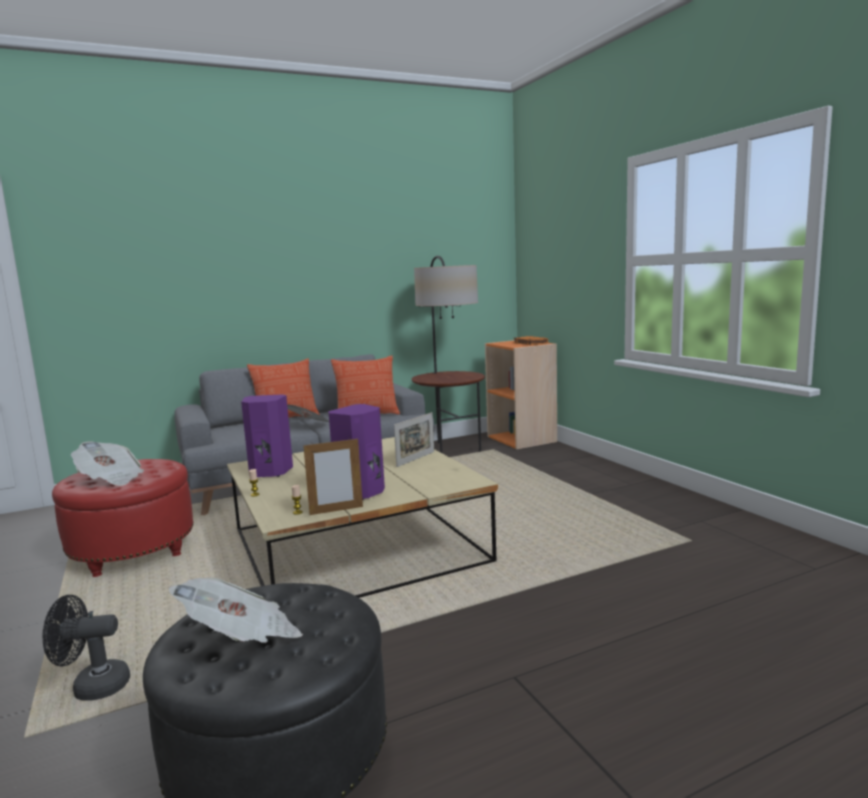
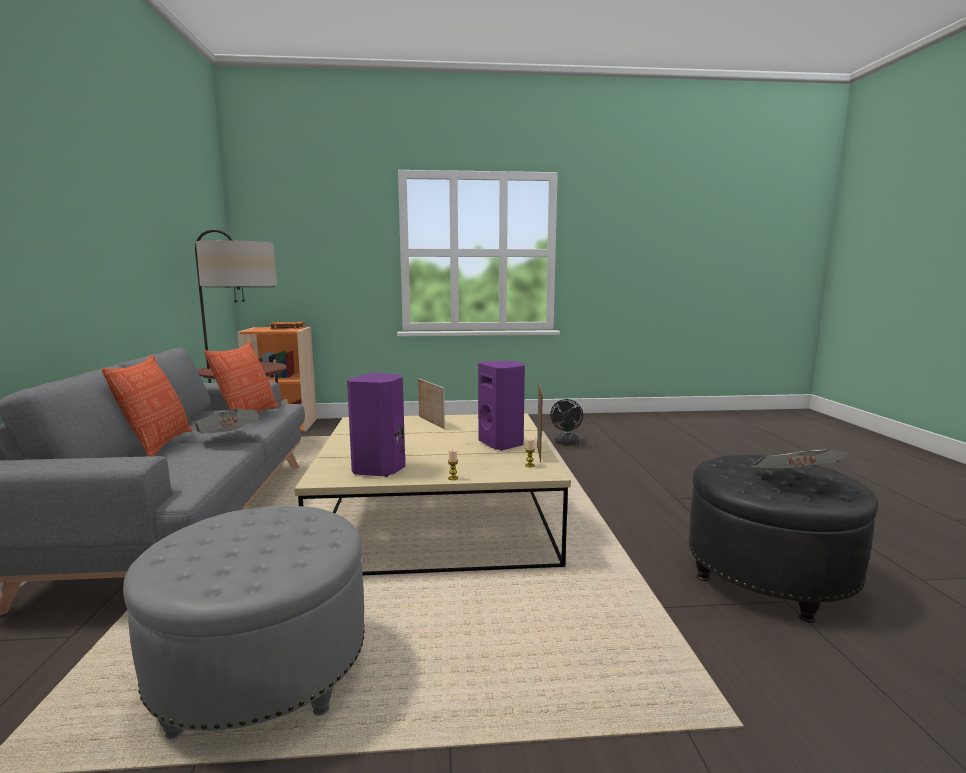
camera: 70 degrees left, 0 degrees up
(92, 687) = (651, 682): black fan -> black fan (566, 443)
(110, 479) = (274, 550): newspaper -> none
(133, 552) = (262, 674): red ottoman -> grey ottoman

